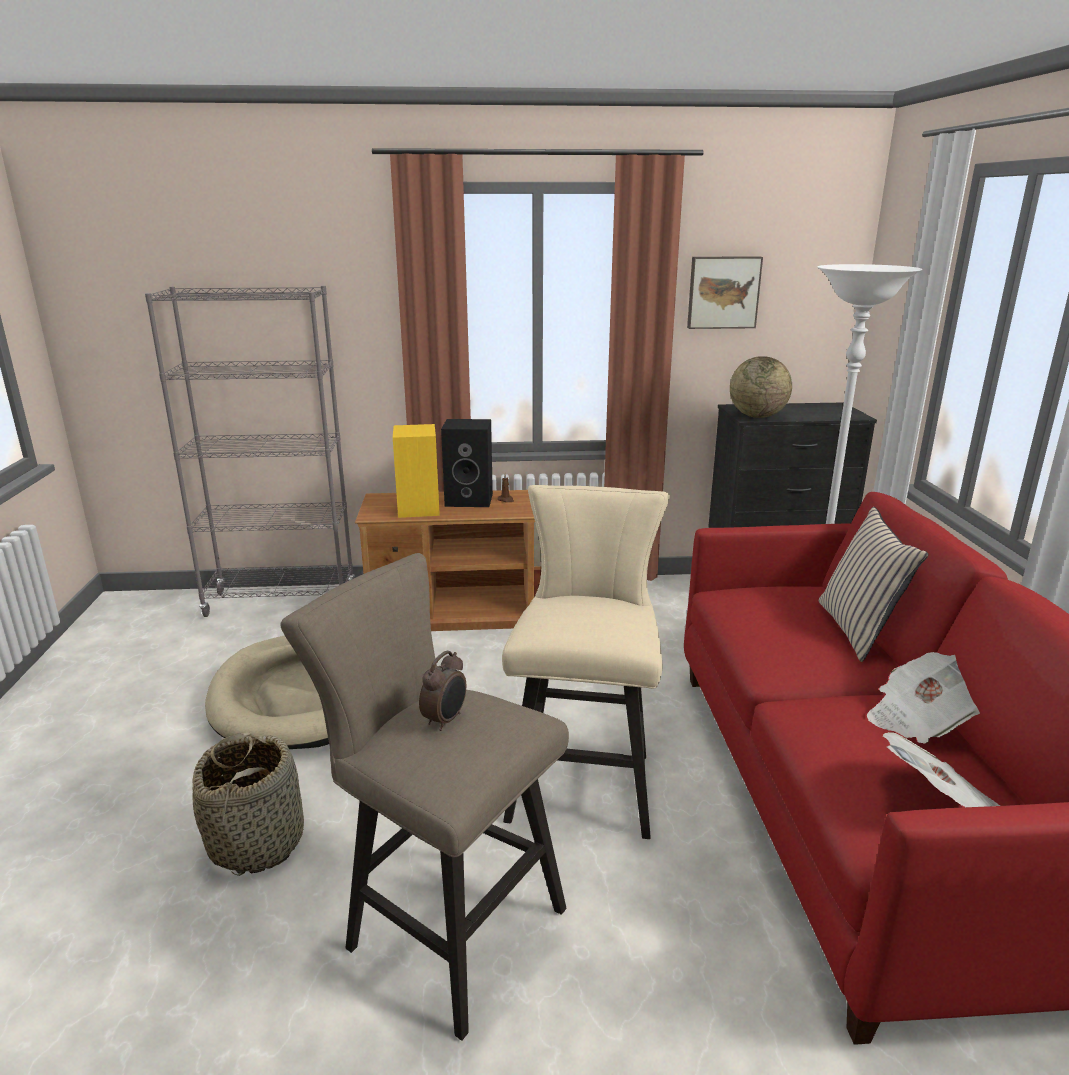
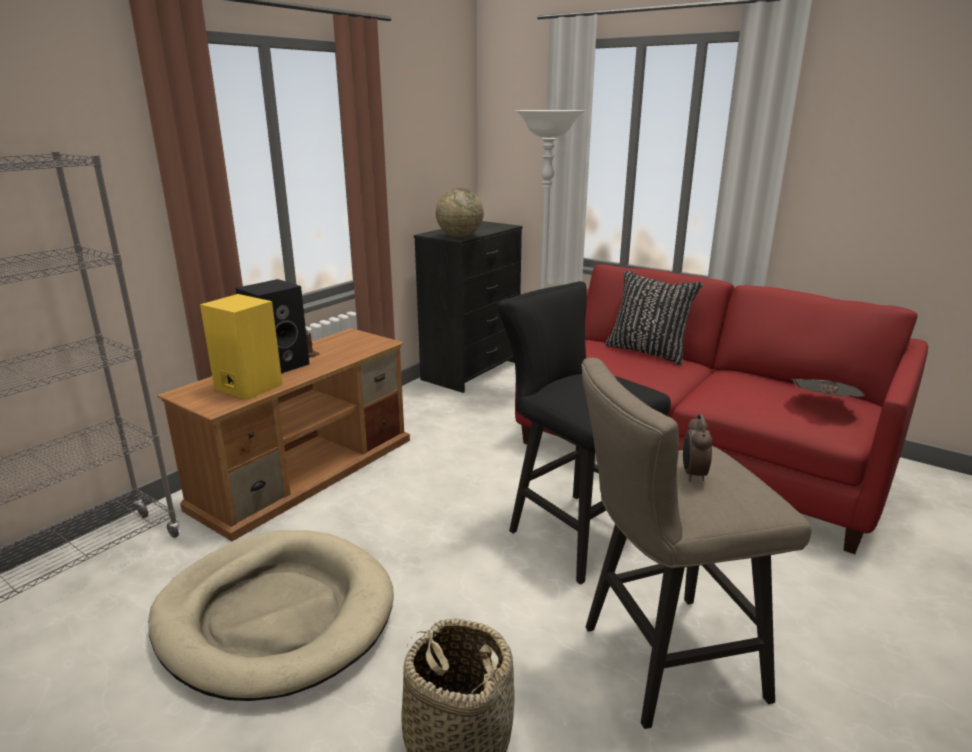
camera: 50 degrees left, 0 degrees up
(446, 720) = (693, 475): alarm clock -> alarm clock turned 150 degrees counterclockwise
(584, 779) = (572, 530): beige stool -> black stool
(723, 292) = (404, 140): picture -> none
(858, 630) = (648, 351): beige pillow -> black pillow
(920, 719) = (752, 377): newspaper -> none

